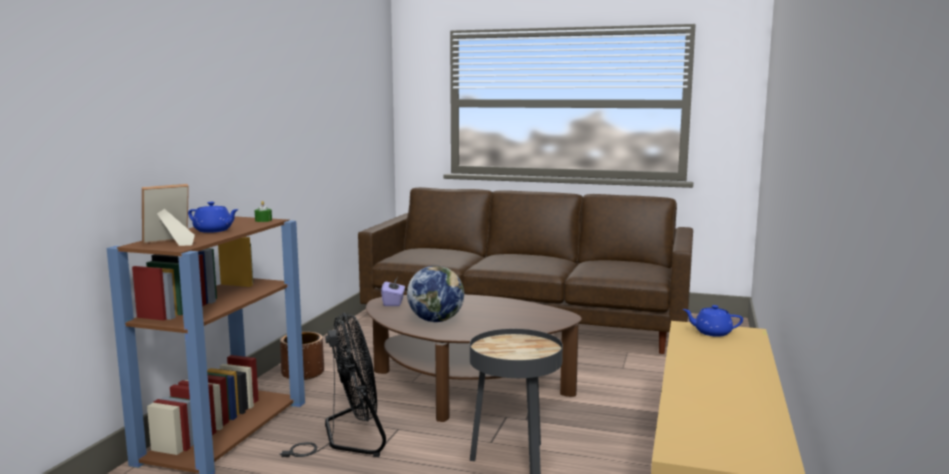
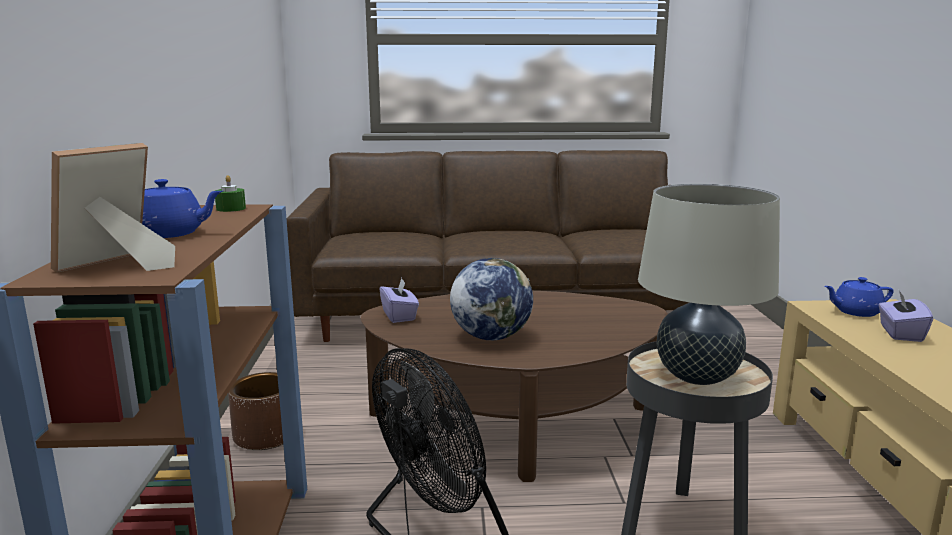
camera: 20 degrees left, 5 degrees up
(512, 350) = (697, 376): none -> beige table lamp
(719, 348) = (900, 333): none -> purple tissue box

